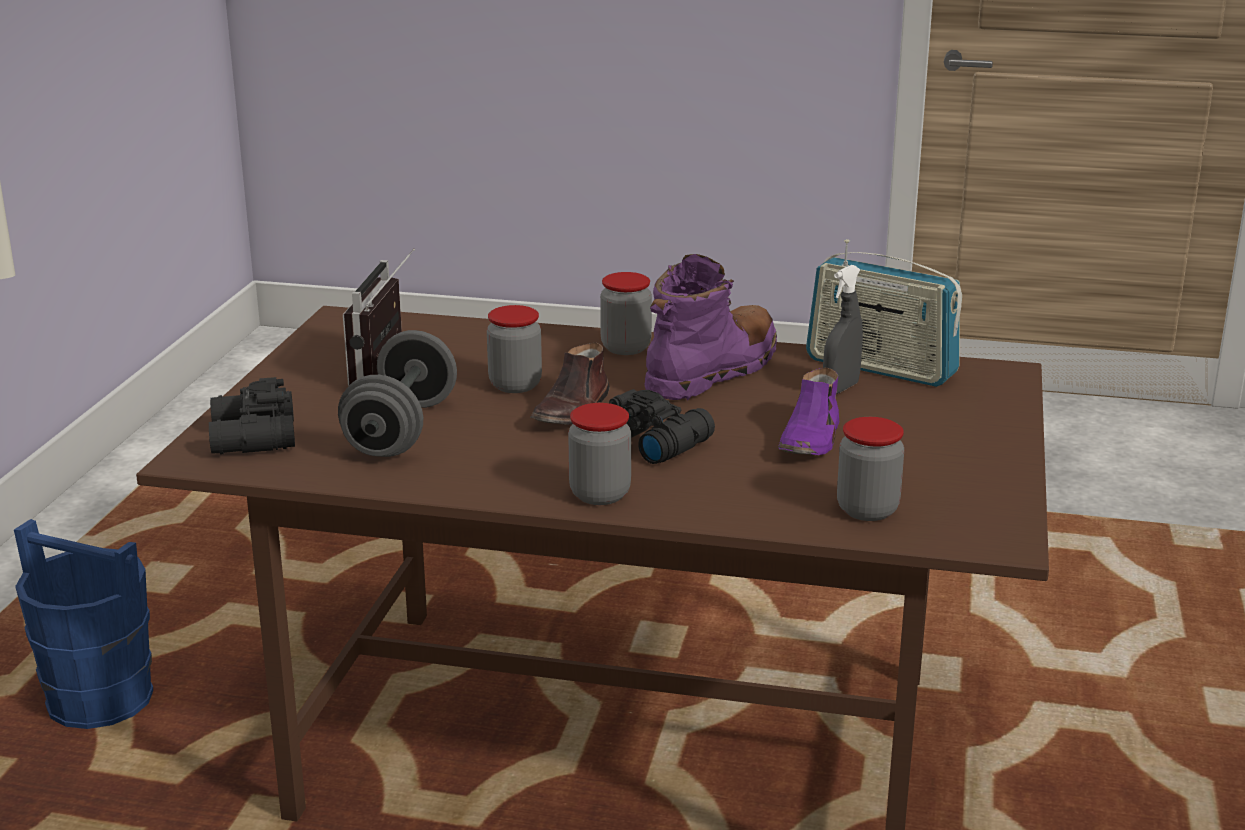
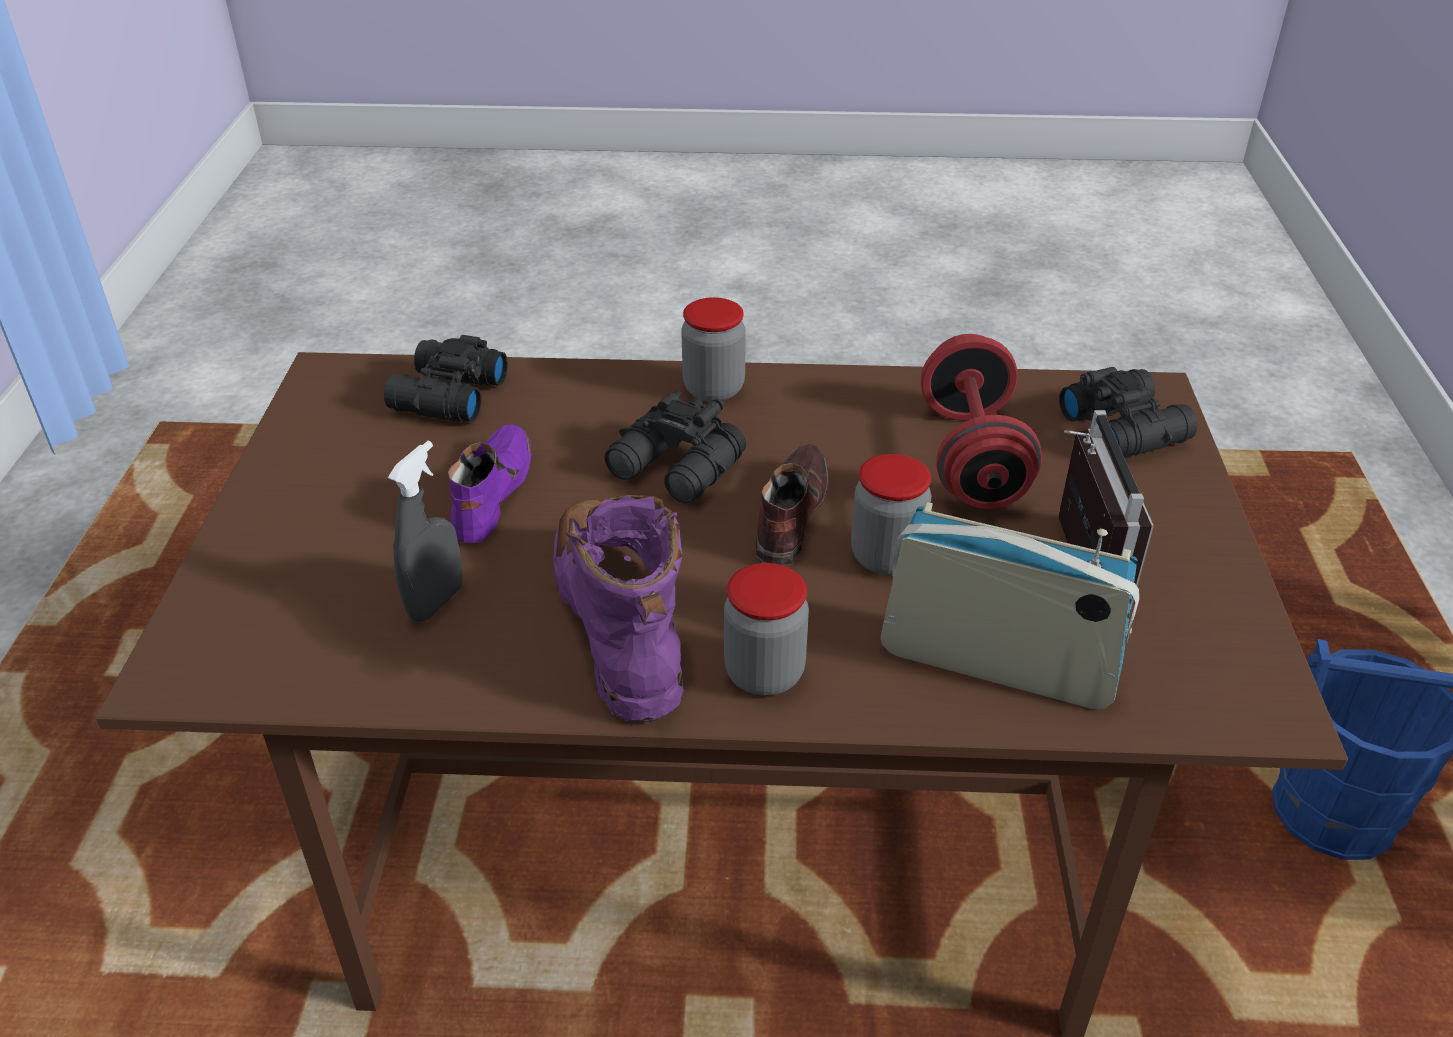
camera: 170 degrees right, 15 degrees up
(401, 430) = (972, 457): grey dumbbell -> red dumbbell
(713, 371) = (620, 624): purple boot -> purple boot turned 135 degrees clockwise
(867, 510) = (446, 396): jar -> black binoculars
(880, 367) = (364, 665): radio -> radio (997, 664)

